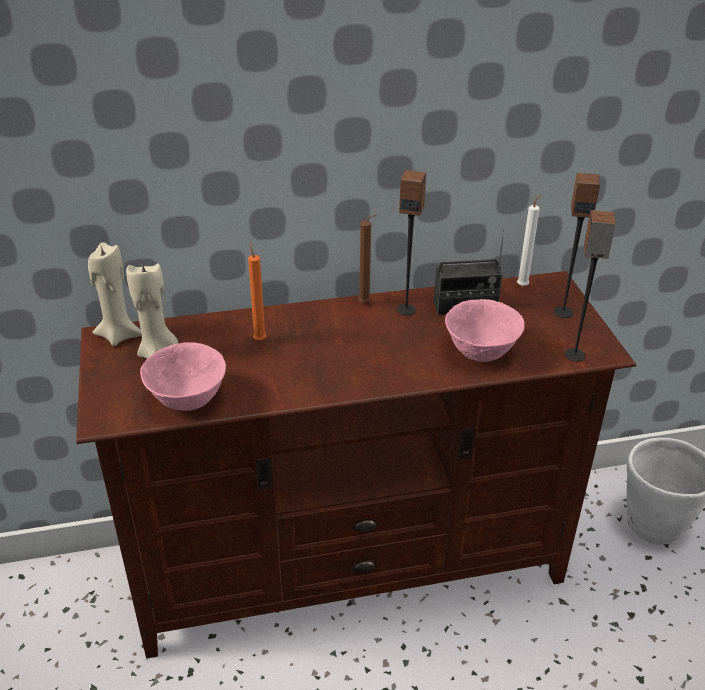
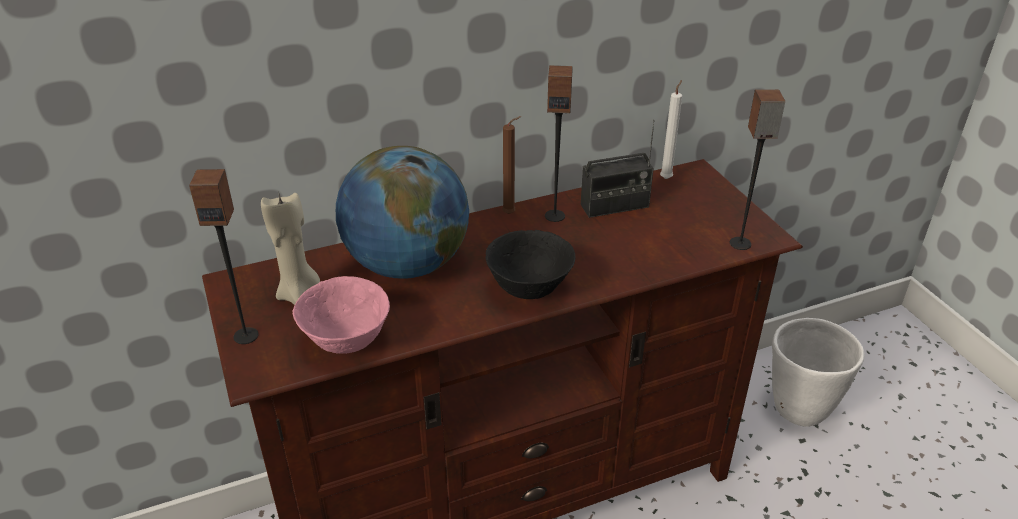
camera: 10 degrees left, 0 degrees up
(119, 335) = (248, 278): beige candle -> none
(259, 339) = (407, 265): orange candle -> globe
(363, 374) = (530, 289): none -> black bowl
(481, 353) = (646, 252): pink bowl -> none
(563, 312) = (714, 201): speaker -> speaker (246, 335)

